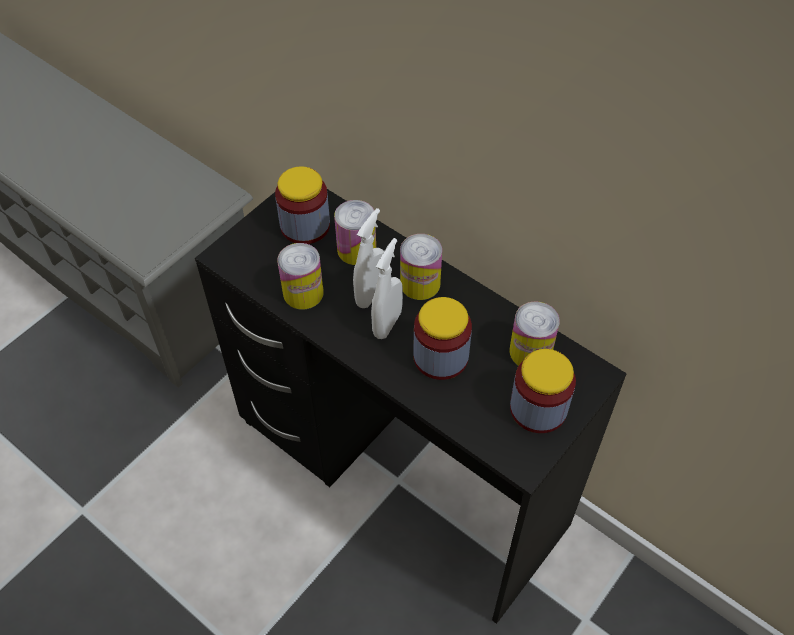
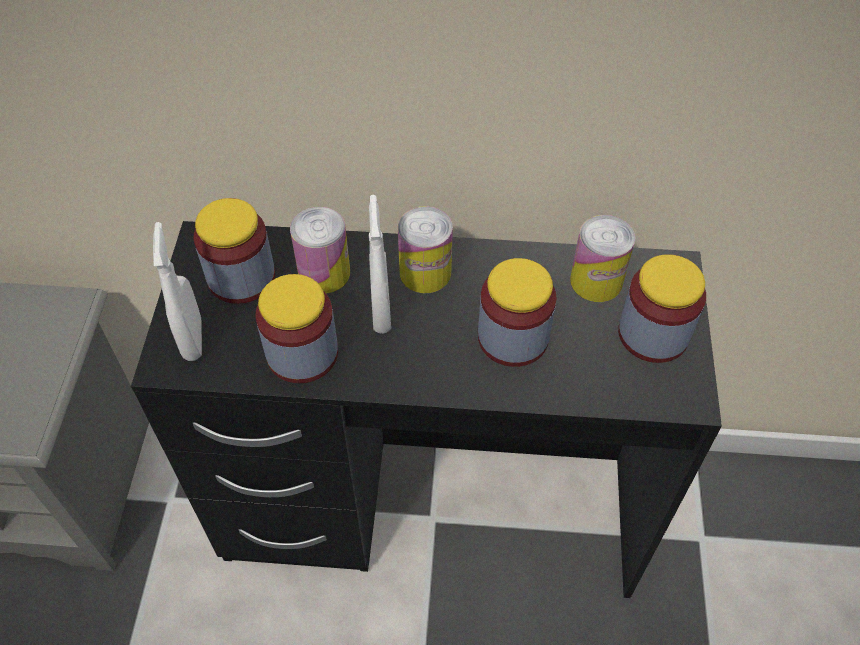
camera: 35 degrees left, 0 degrees up
(303, 293) = (302, 353): can -> jar
(387, 324) = (427, 335): white spray bottle -> white spray bottle (193, 339)

